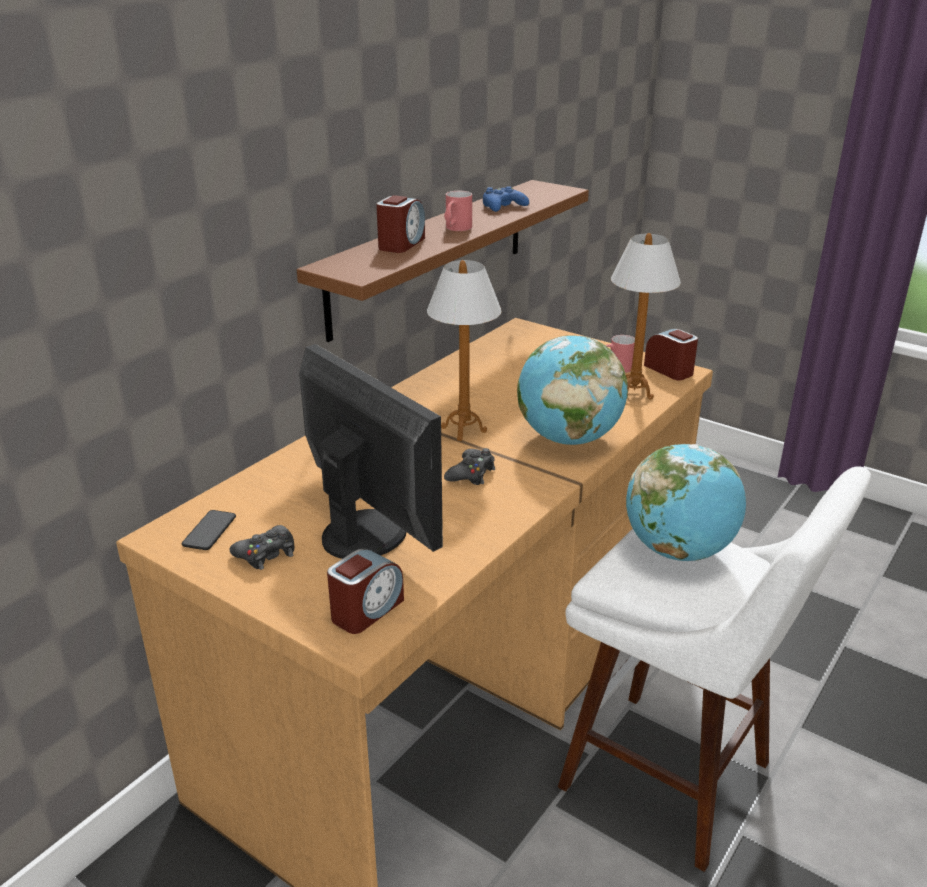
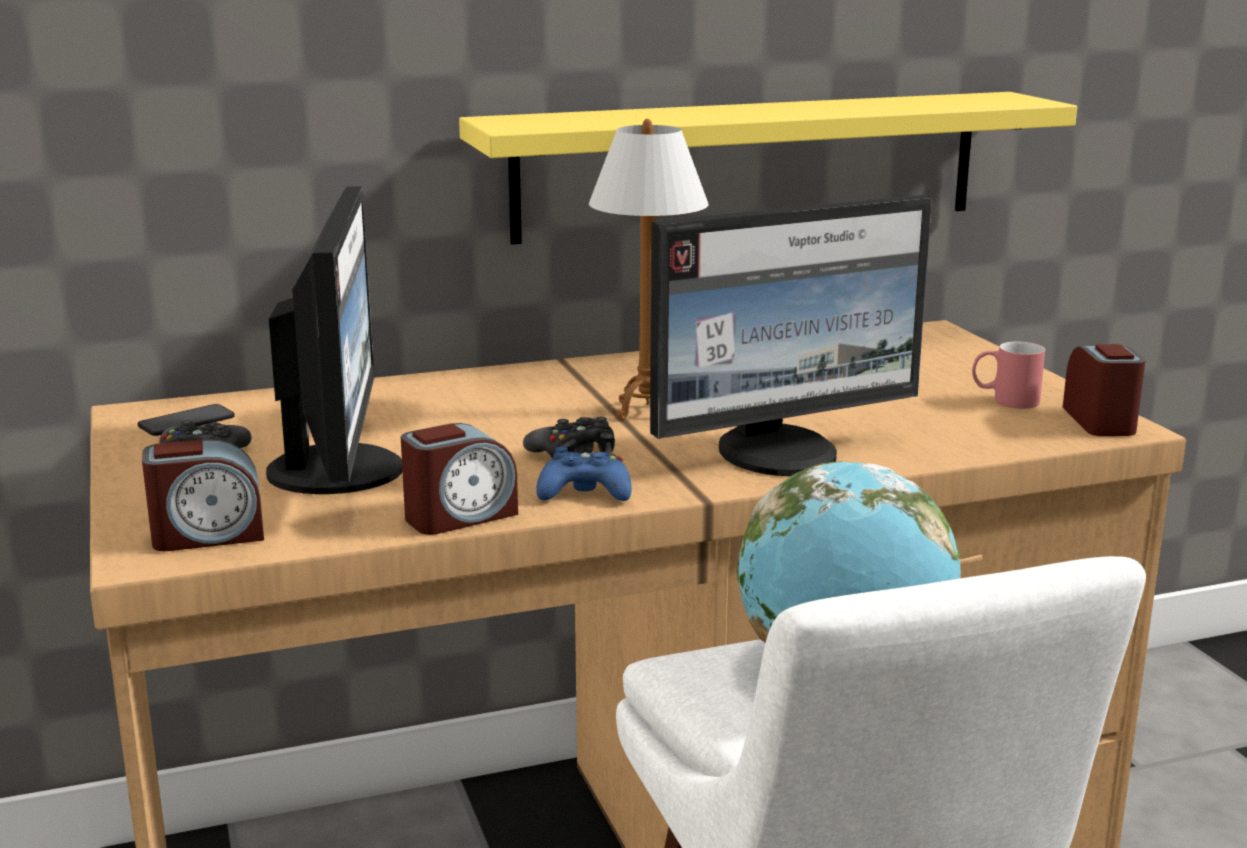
camera: 35 degrees right, 10 degrees down
(401, 244) = (642, 115): alarm clock -> alarm clock (460, 516)
(431, 255) = (750, 165): brown shelf -> yellow shelf
(456, 229) = (754, 113): red mug -> none
(503, 207) = (884, 105): blue game controller -> blue game controller (585, 492)
(568, 438) = (781, 454): globe -> monitor
(633, 393) = (983, 432): table lamp -> none

